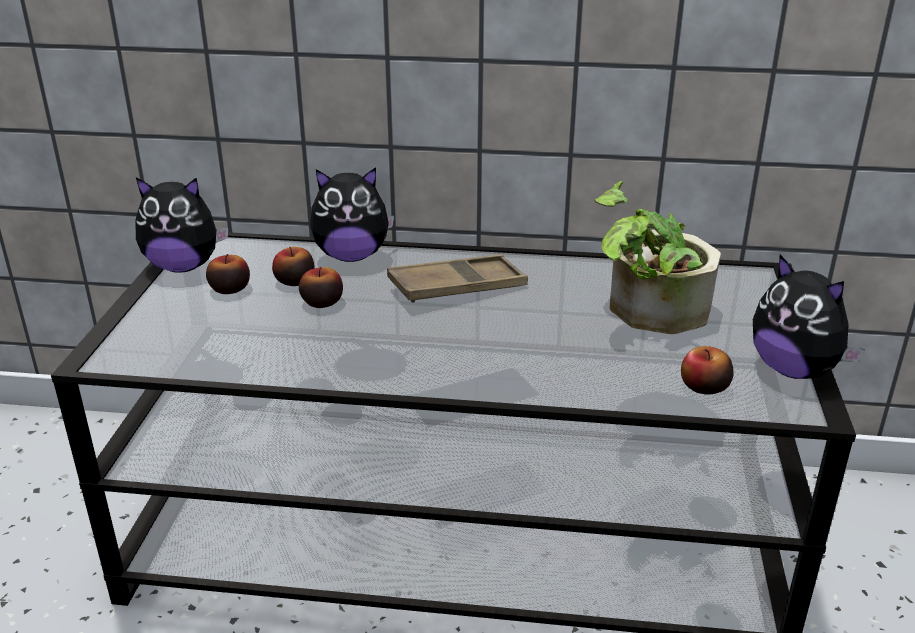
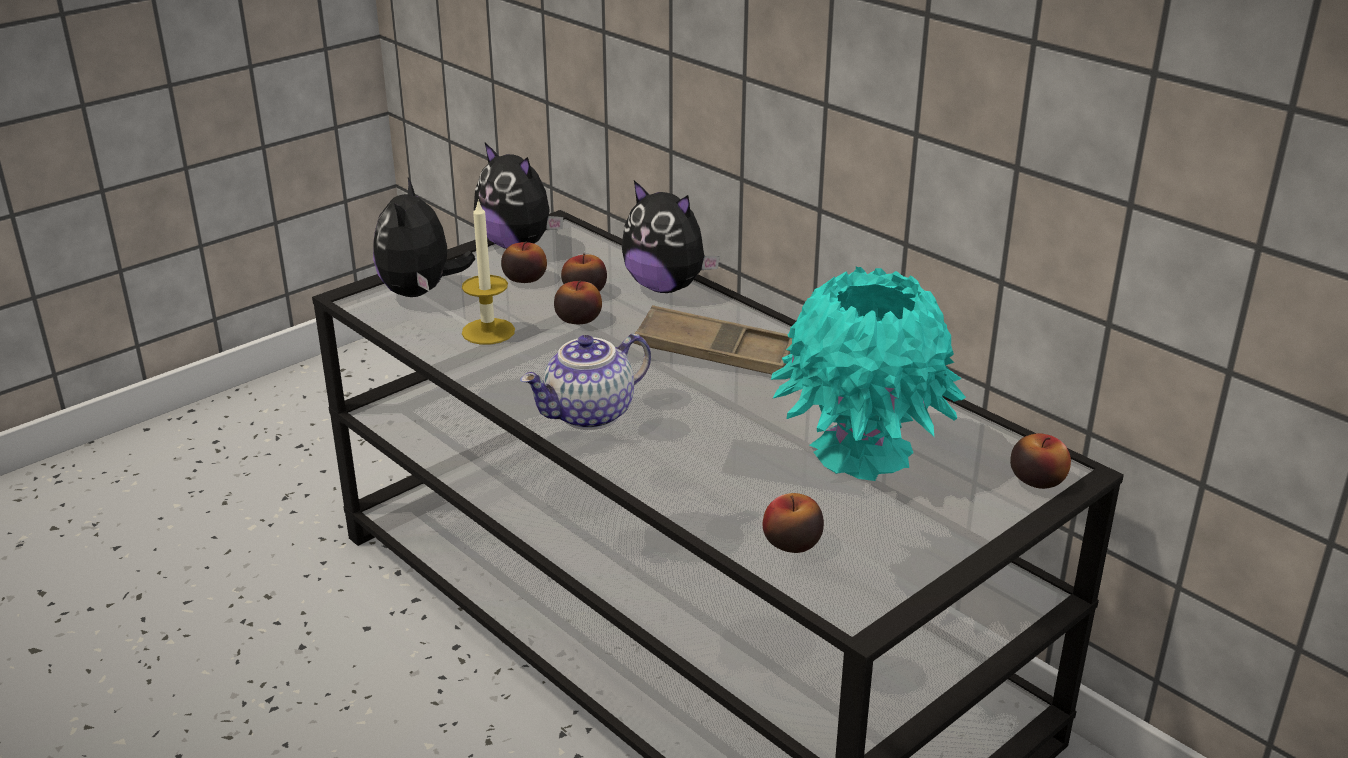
camera: 40 degrees right, 0 degrees up
(264, 339) = (488, 331): none -> candle
(446, 366) = (590, 415): none -> teapot
(648, 312) = (860, 452): potted plant -> turquoise vase
(759, 284) = (1037, 479): none -> apple
(794, 370) = (916, 574): plush toy -> plush toy (420, 292)

